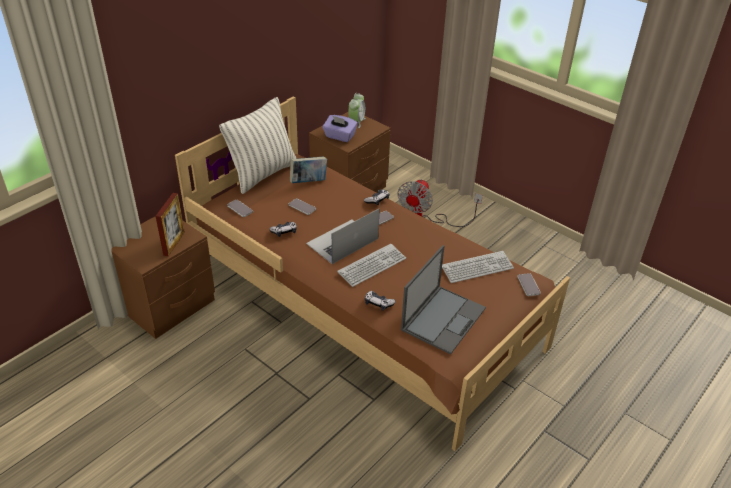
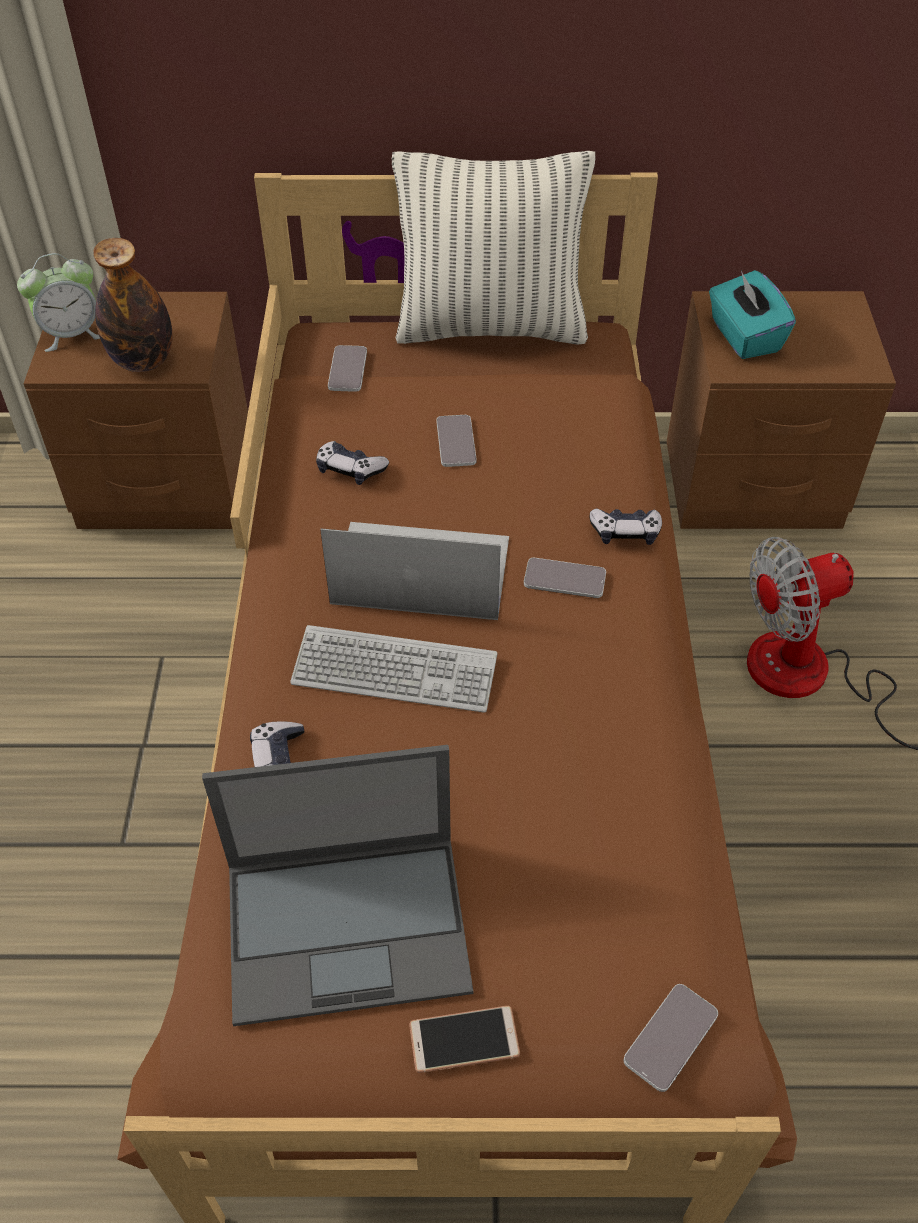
camera: 50 degrees right, 10 degrees up
(174, 243) = (143, 361): picture frame -> bottle
(308, 182) = (546, 397): book -> none
(339, 136) = (744, 337): purple tissue box -> turquoise tissue box
(356, 122) = (832, 325): alarm clock -> alarm clock (72, 334)
(477, 268) = (608, 874): keyboard -> none
(495, 317) = (464, 1040): none -> phone

